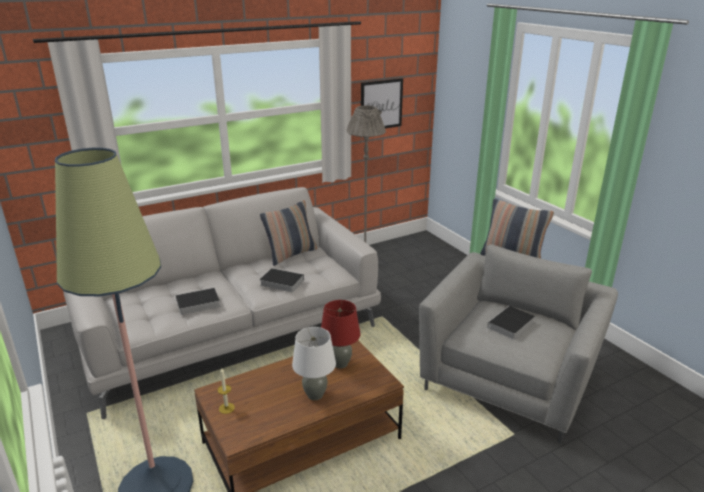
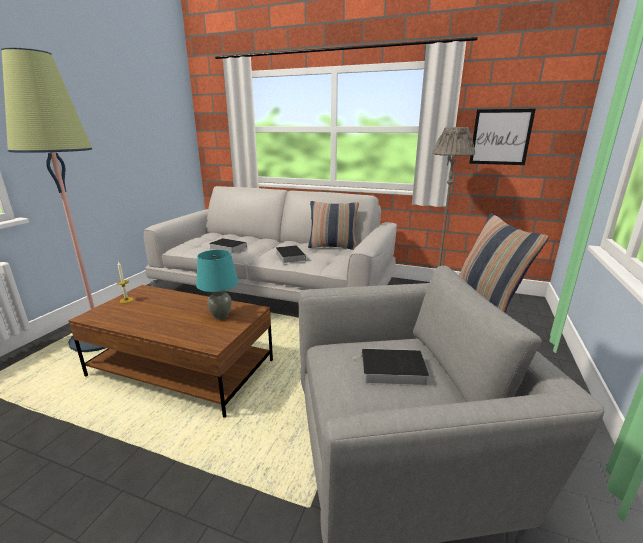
camera: 50 degrees right, 5 degrees down
(315, 395) = (166, 322): white table lamp -> none
(340, 363) = (221, 316): red table lamp -> turquoise table lamp

